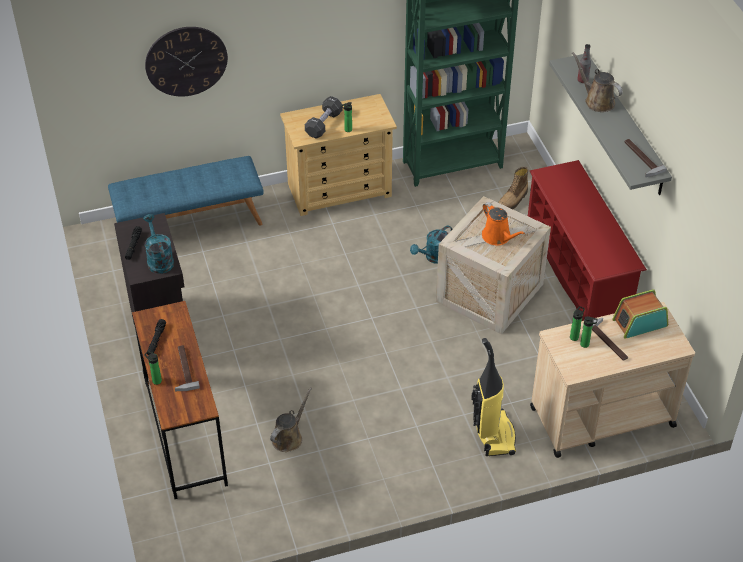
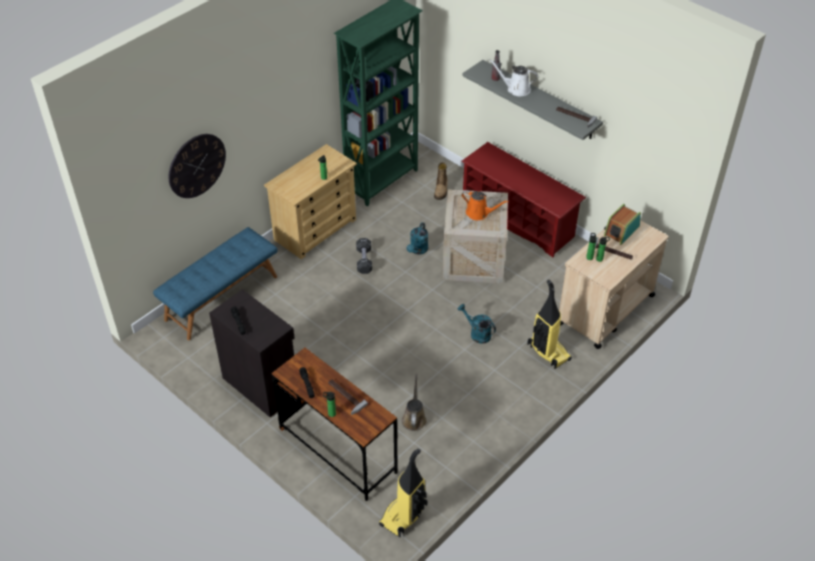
camera: 30 degrees left, 0 degrees up
(159, 259) = (267, 324): turquoise watering can -> turquoise watering can (477, 333)
(200, 534) = (404, 516): none -> vacuum cleaner
(324, 124) = (303, 180): black dumbbell -> black dumbbell (364, 261)
(597, 101) = (516, 89): brown watering can -> white watering can

